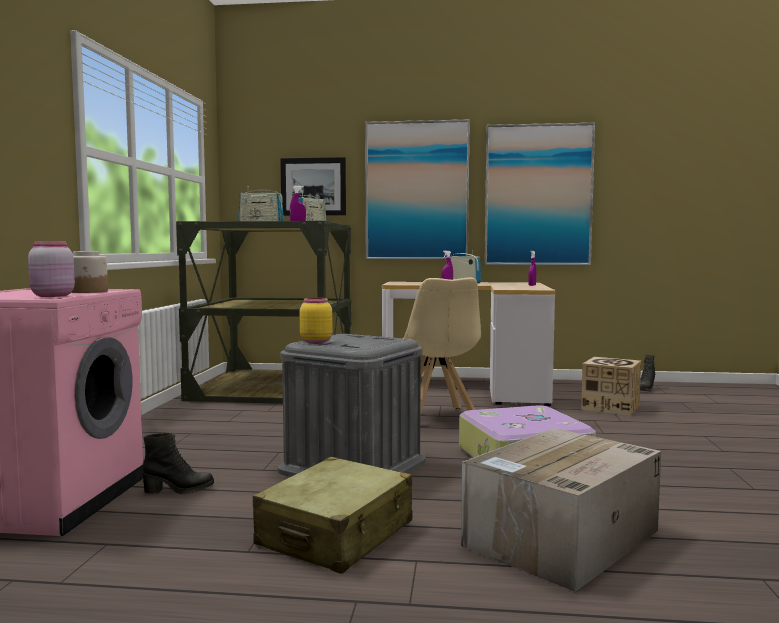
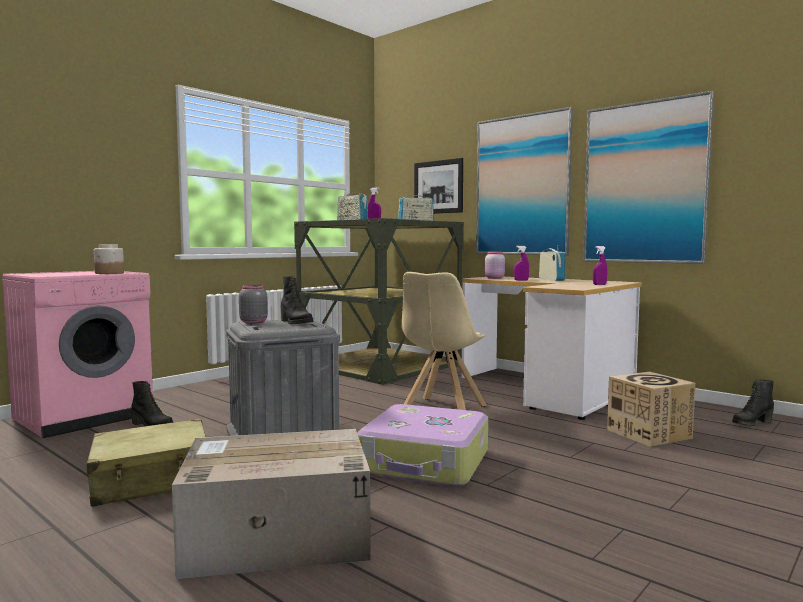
camera: 35 degrees right, 0 degrees up
(51, 296) = (56, 275): pink jar -> pink jar (494, 278)
(315, 341) = (253, 322): yellow jar -> grey jar
(361, 338) = (295, 323): none -> black boot

